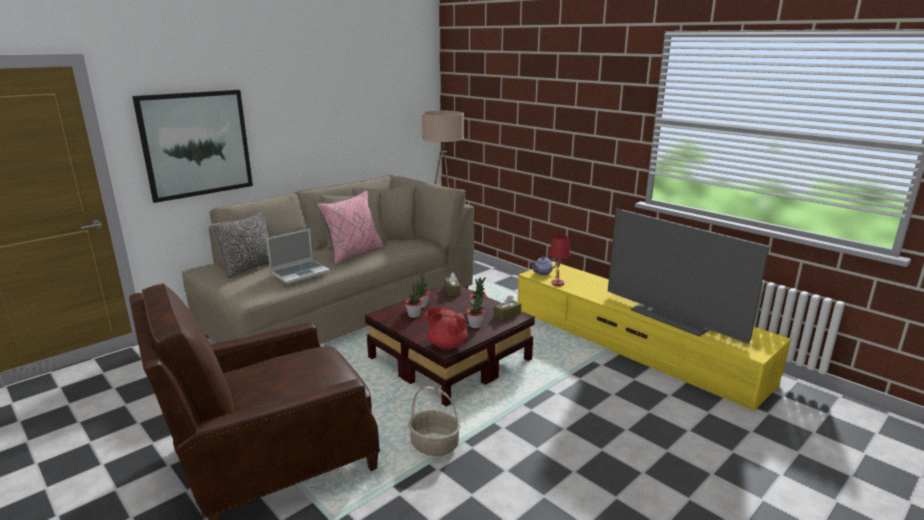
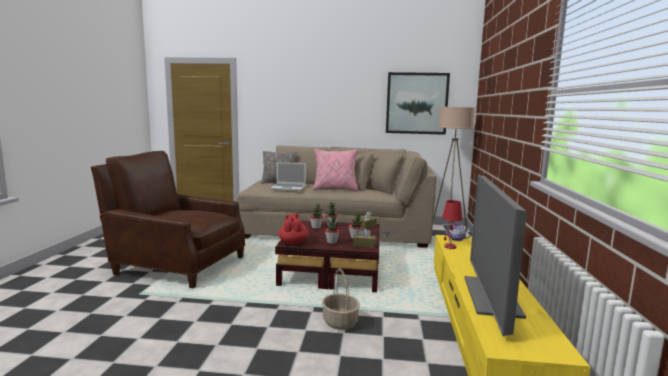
camera: 50 degrees right, 10 degrees down
(196, 144) = (282, 110): picture -> picture (416, 103)
(435, 445) = (233, 295): basket -> basket (340, 322)

